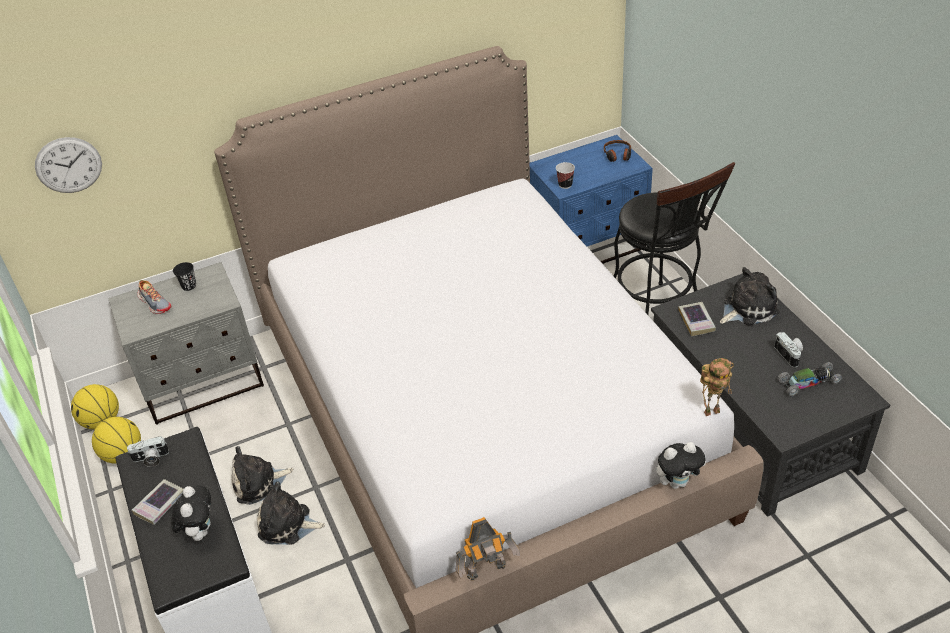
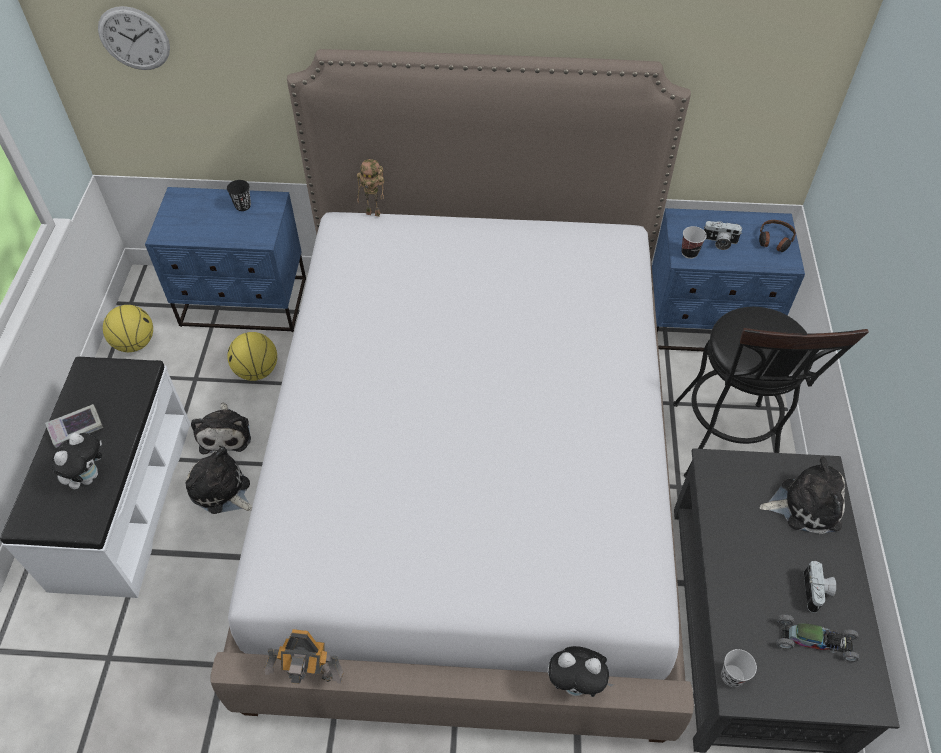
camera: 25 degrees right, 10 degrees up
(102, 421) = (139, 301): basketball -> basketball (257, 371)
(150, 459) = (100, 376): camera -> camera (719, 242)
(155, 303) = (202, 211): shoe -> none
(203, 383) = (244, 303): grey nightstand -> blue nightstand
(259, 483) = (225, 433): plush toy -> plush toy turned 105 degrees counterclockwise
(696, 321) = (733, 491): book -> none
(712, 410) = (650, 632): toy robot -> toy robot (374, 212)
(773, 427) = (732, 676): none -> black cup

